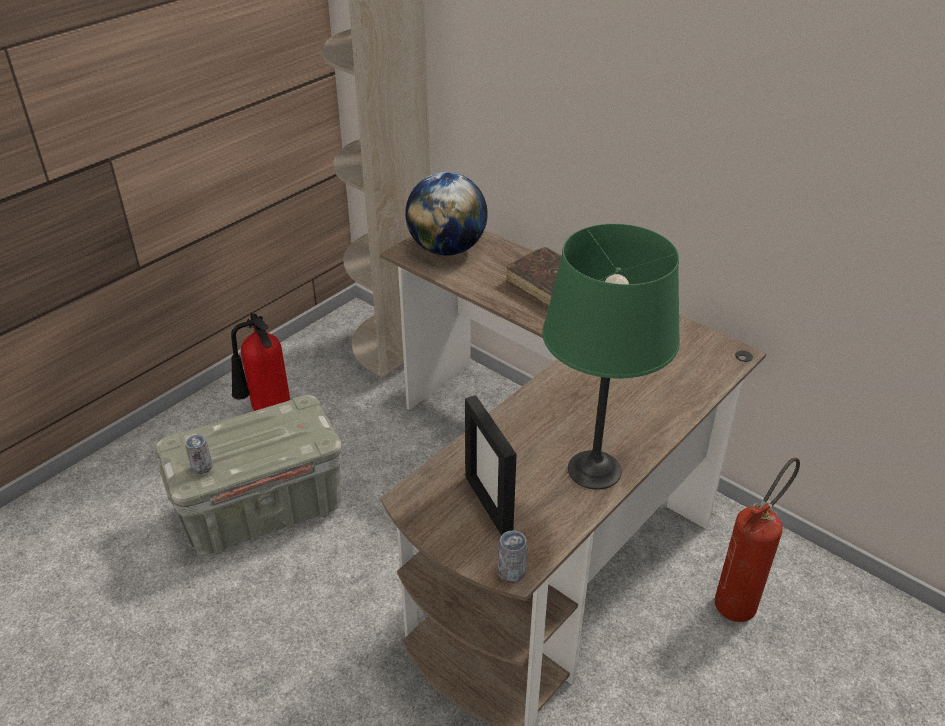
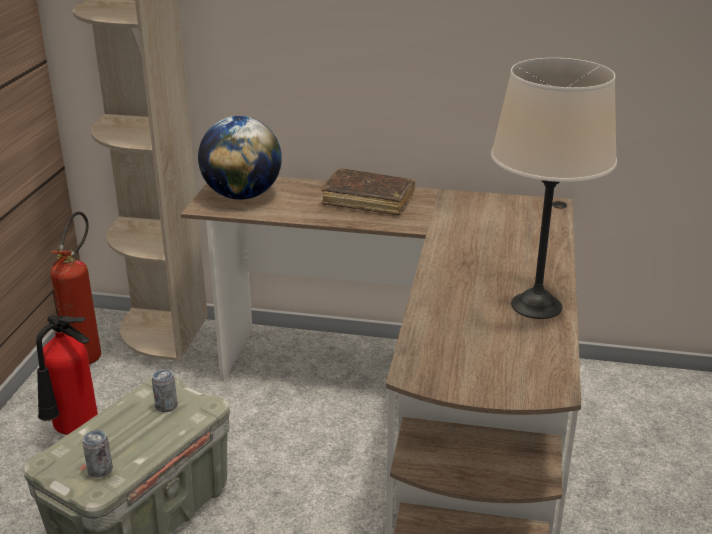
camera: 30 degrees left, 10 degrees down
(490, 503) = (482, 354): picture frame -> none
(511, 572) = (552, 393): can -> can (166, 406)
(593, 470) = (536, 306): green table lamp -> beige table lamp
(741, 599) = (618, 420): fire extinguisher -> fire extinguisher (88, 352)

